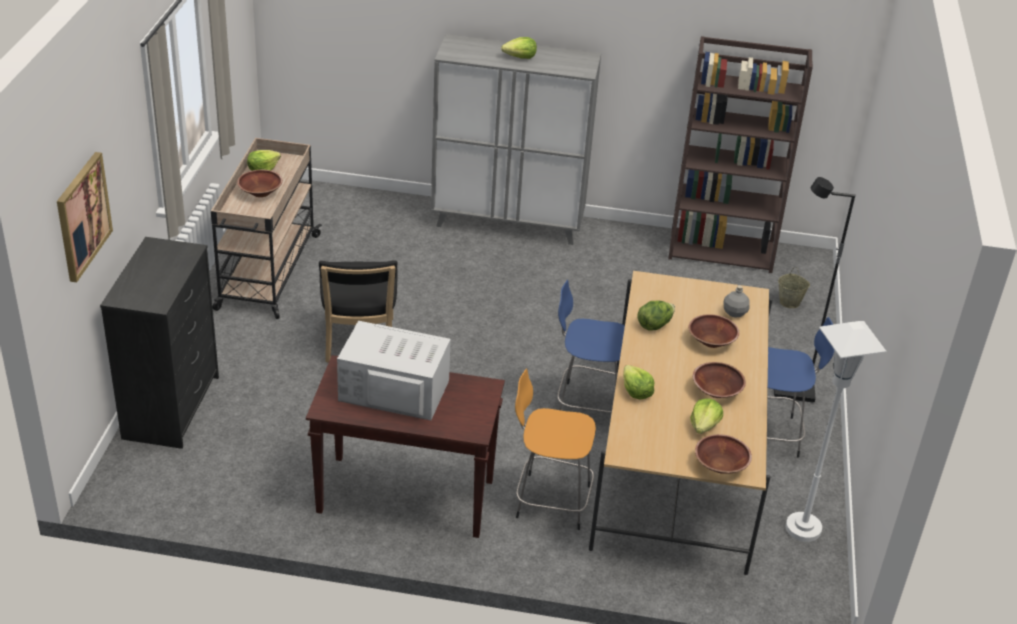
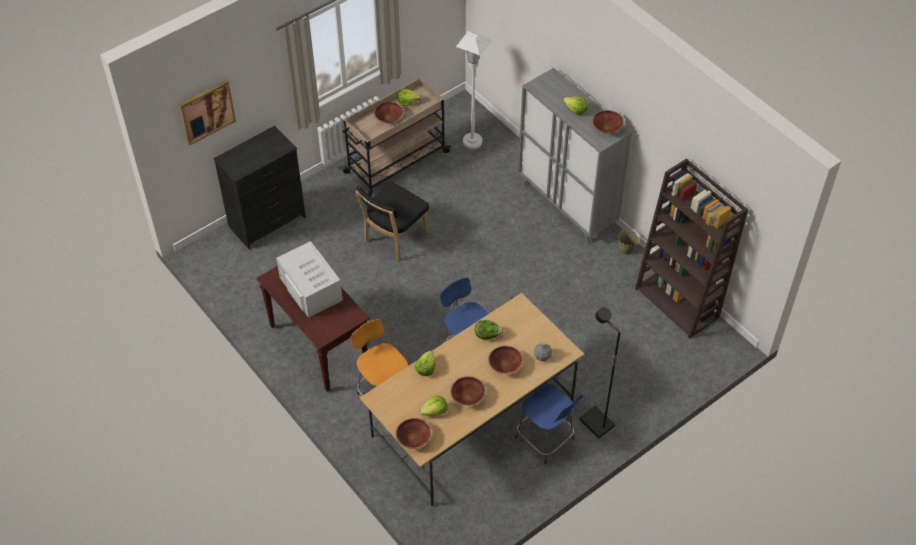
camera: 45 degrees right, 15 degrees up
(573, 59) = (607, 128): none -> brown bowl
(790, 302) = (673, 366): beige bucket -> beige bucket (626, 249)
(803, 528) = (493, 504): white floor lamp -> white floor lamp (472, 141)

